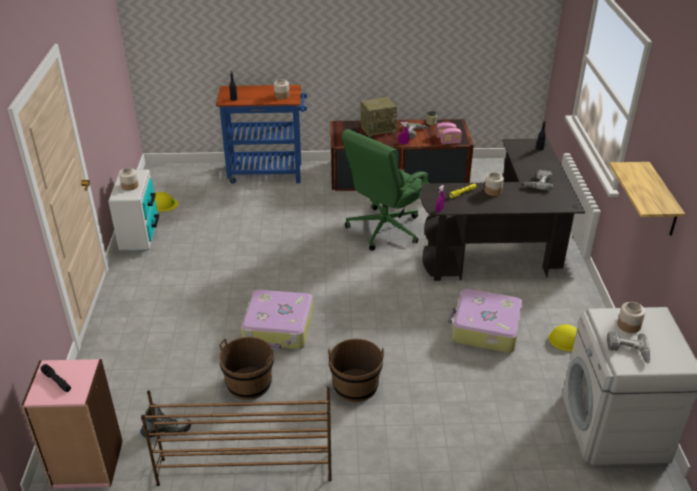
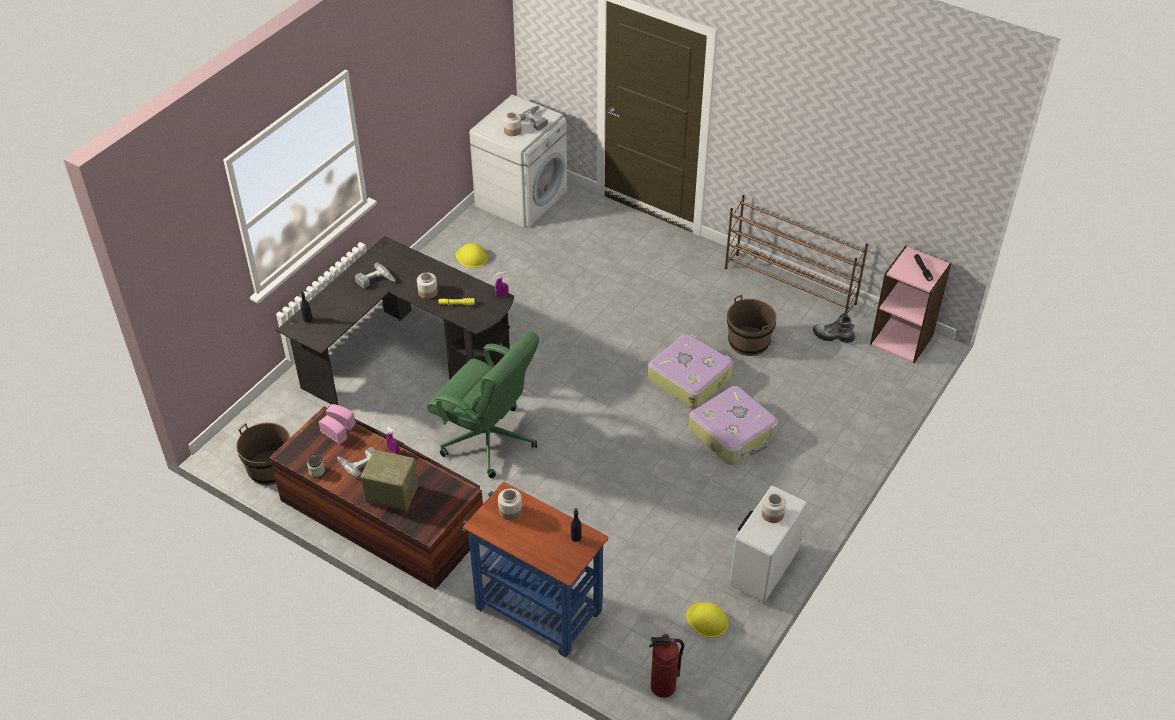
camera: 145 degrees left, 10 degrees up
(170, 173) = (663, 687): none -> fire extinguisher
(355, 386) = (667, 302): brown bucket -> brown bucket (270, 468)
(385, 228) = (488, 439): green office chair -> green office chair turned 45 degrees clockwise
(485, 329) = (521, 294): suitcase -> suitcase (733, 433)
(662, 200) = (424, 108): shelf -> none

